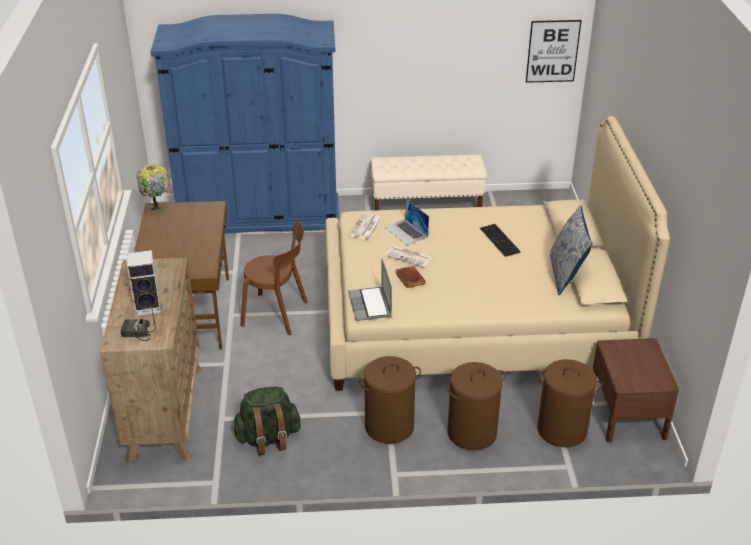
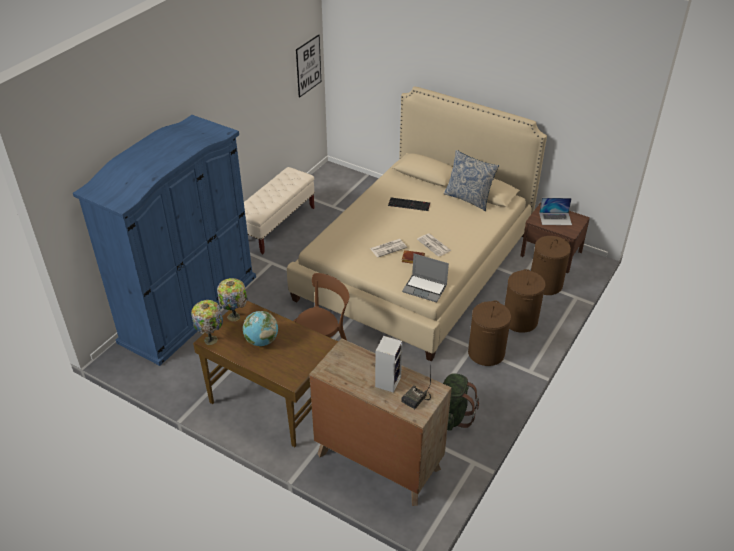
camera: 55 degrees left, 5 degrees up
(178, 234) = (261, 341): none -> globe
(196, 208) = (235, 317): none -> table lamp
(366, 227) = (335, 250): newspaper -> newspaper (434, 245)
(406, 232) = (360, 236): laptop -> laptop (555, 218)

